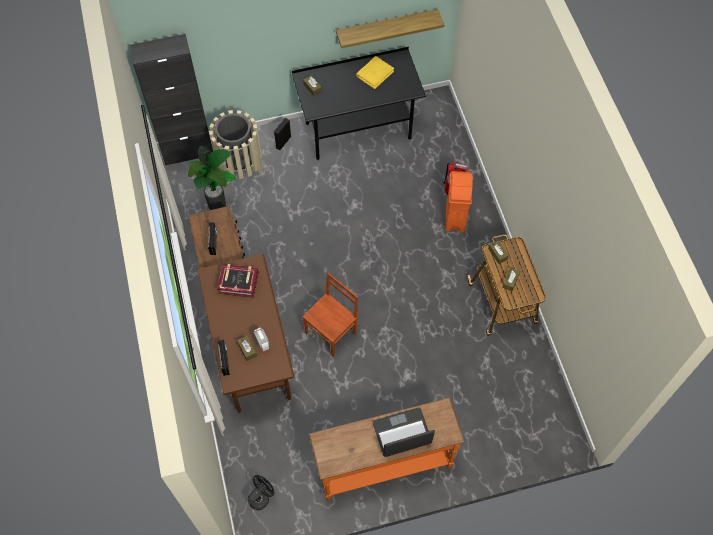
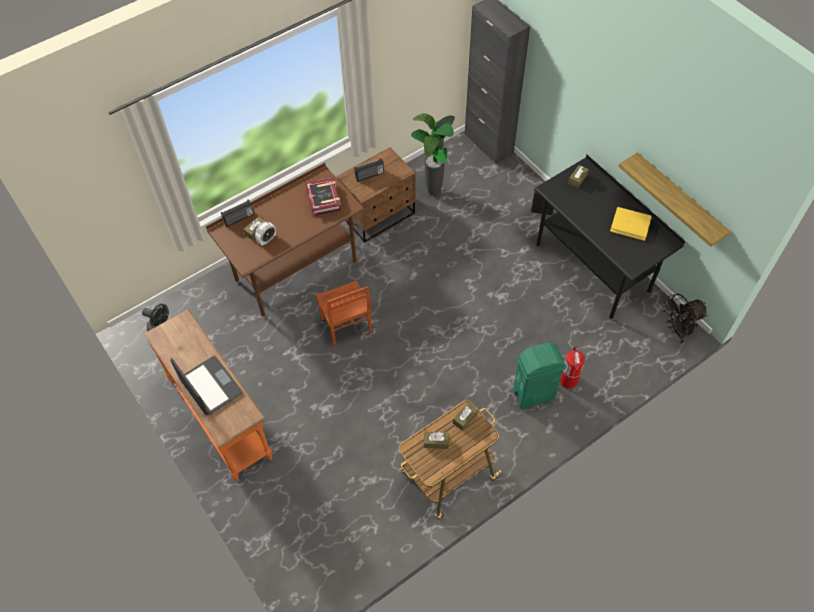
camera: 70 degrees right, 5 degrees down
(240, 167) = (493, 189): beige trash can -> none
(332, 333) = (346, 326): brown chair -> brown chair turned 45 degrees clockwise
(439, 102) = (677, 331): none -> black fan
(455, 218) = (534, 395): orange trash can -> green trash can

